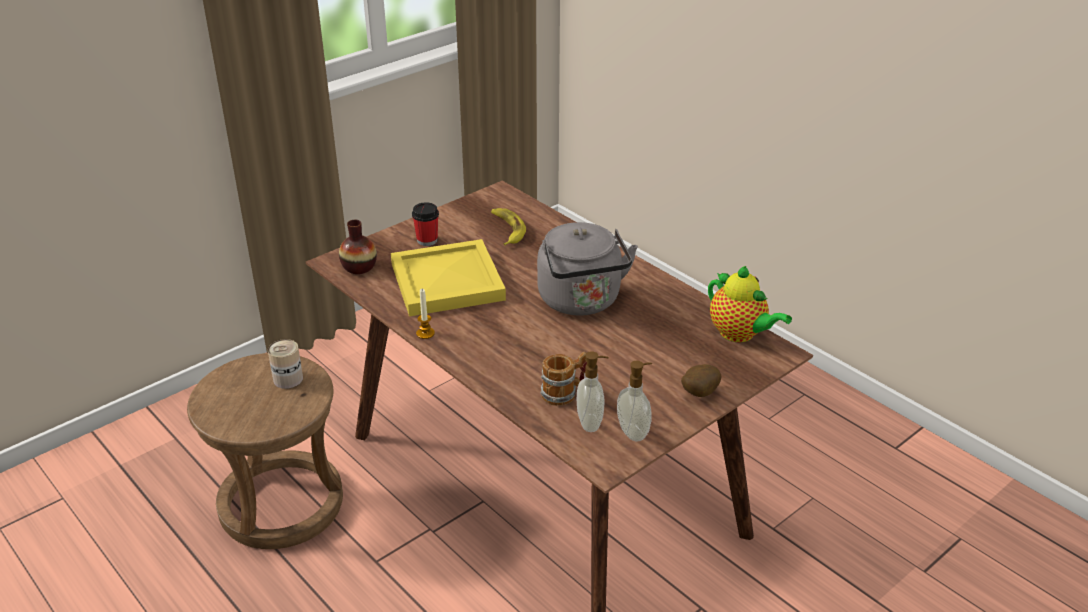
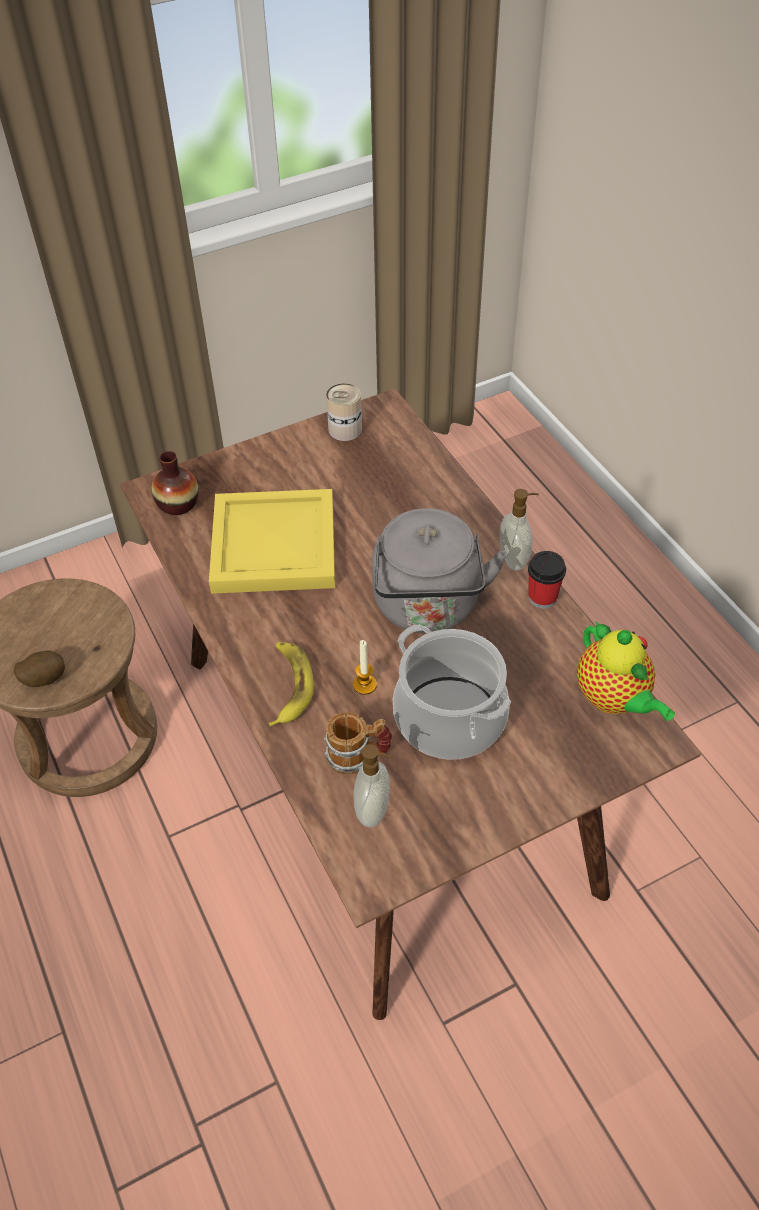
camera: 15 degrees right, 15 degrees up
(288, 379) = (86, 622): can -> can (345, 429)
(425, 333) = (221, 624): candle -> candle (364, 685)
(427, 240) = (271, 474): cup -> cup (542, 597)
(507, 229) = (374, 471): banana -> banana (289, 686)
(625, 361) = (450, 717): none -> cooking pot
(634, 432) = (422, 837): soap dispenser -> soap dispenser (515, 559)
(698, 393) = (526, 790): potato -> potato (44, 679)

